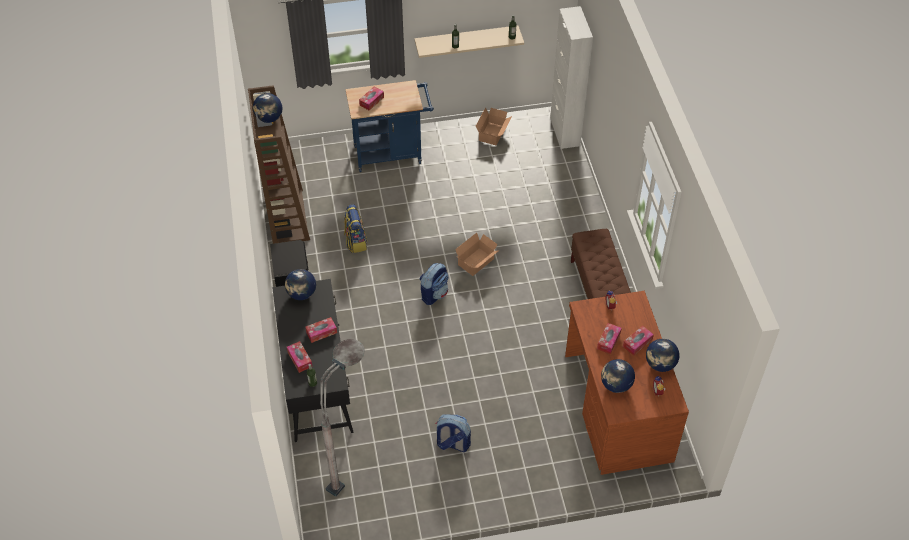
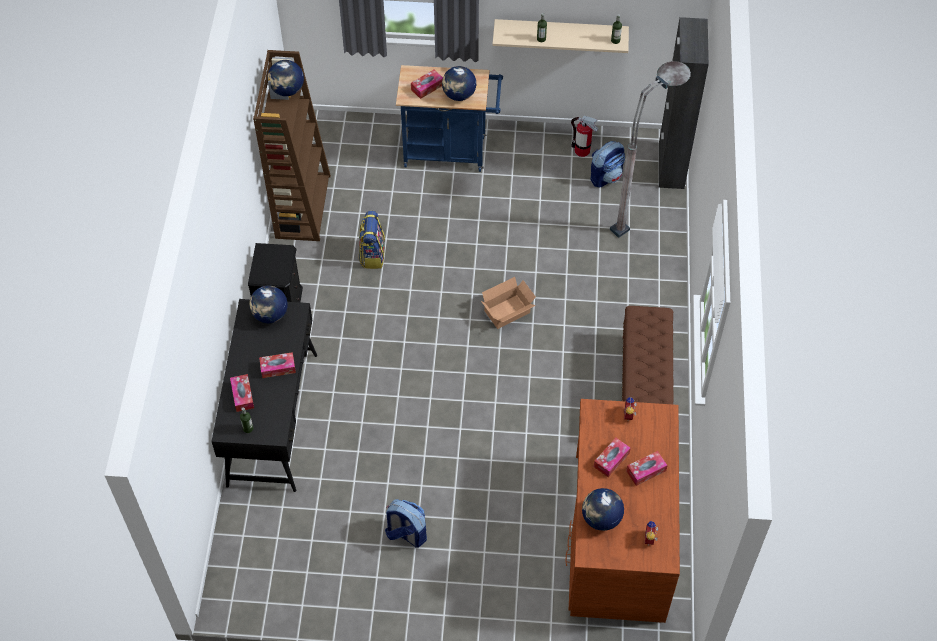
camera: 15 degrees right, 5 degrees up
(354, 467) = (283, 534): grey floor lamp -> grey floor lamp (642, 215)
(434, 294) = (444, 341): backpack -> backpack (606, 176)
(493, 133) = (582, 150): cardboard box -> fire extinguisher
(565, 132) = (671, 166): white cabinet -> black cabinet
(660, 364) = (664, 505): globe -> globe (459, 95)

